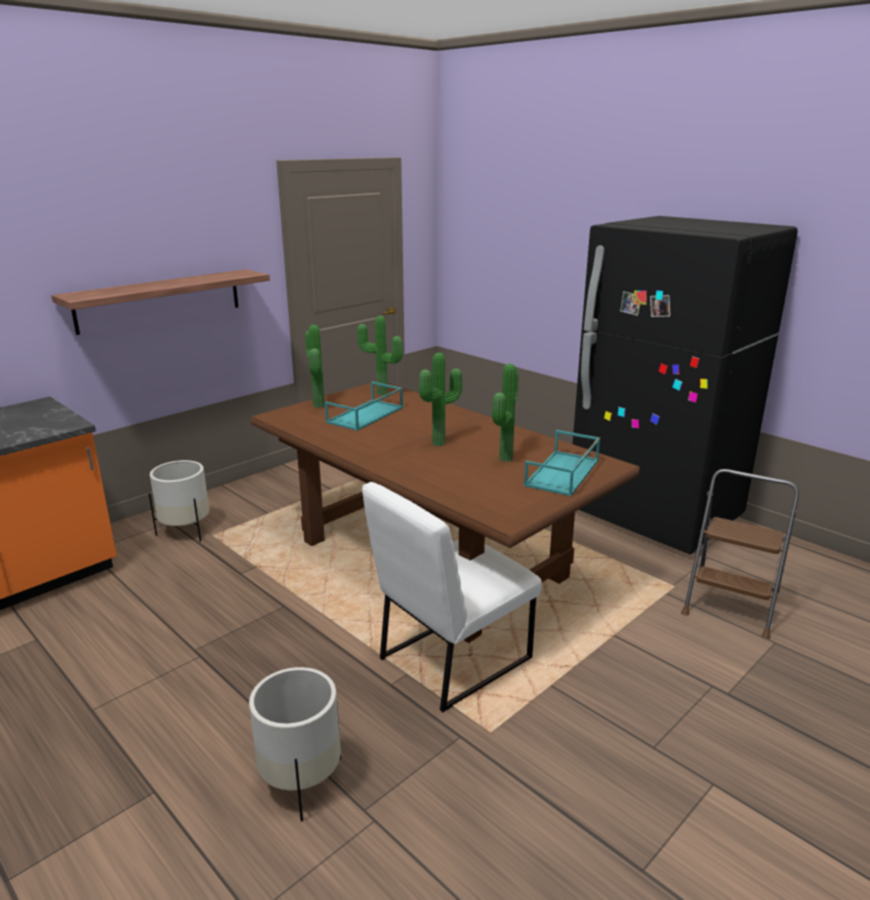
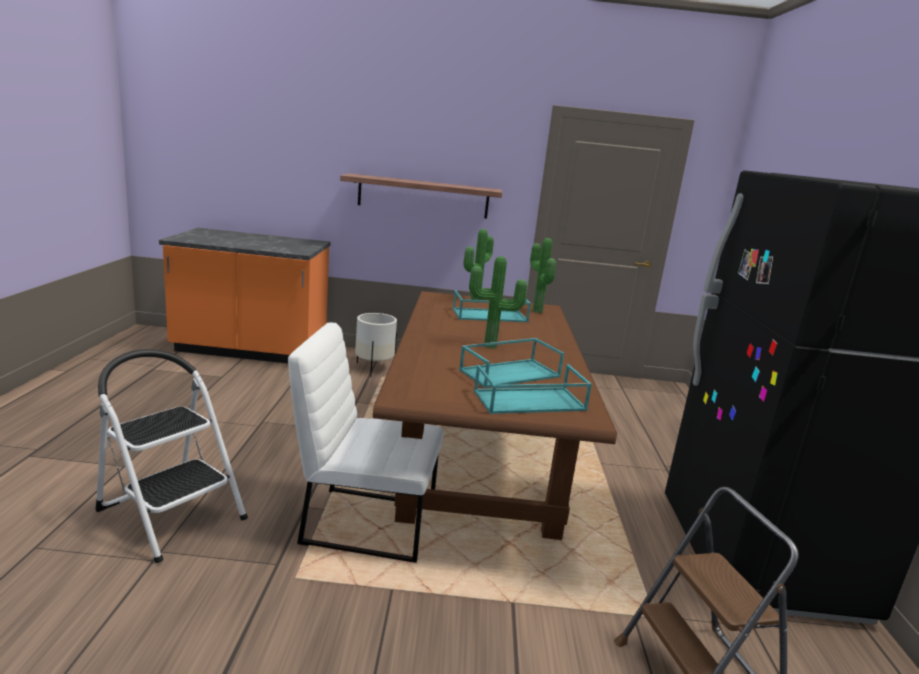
camera: 45 degrees right, 5 degrees down
(301, 782) = (170, 513): white planter -> step ladder
(503, 458) = (510, 373): potted plant -> turquoise tray

